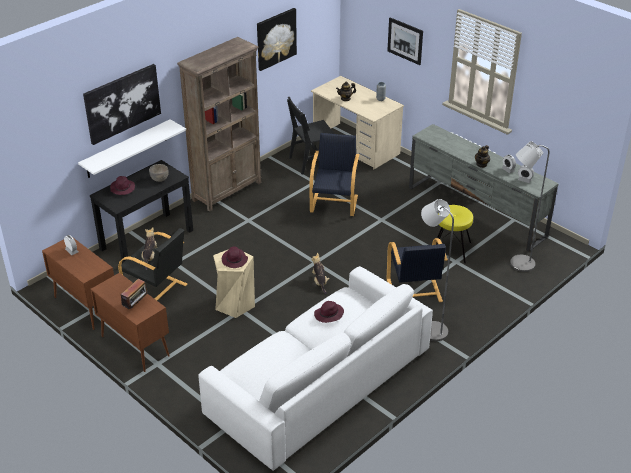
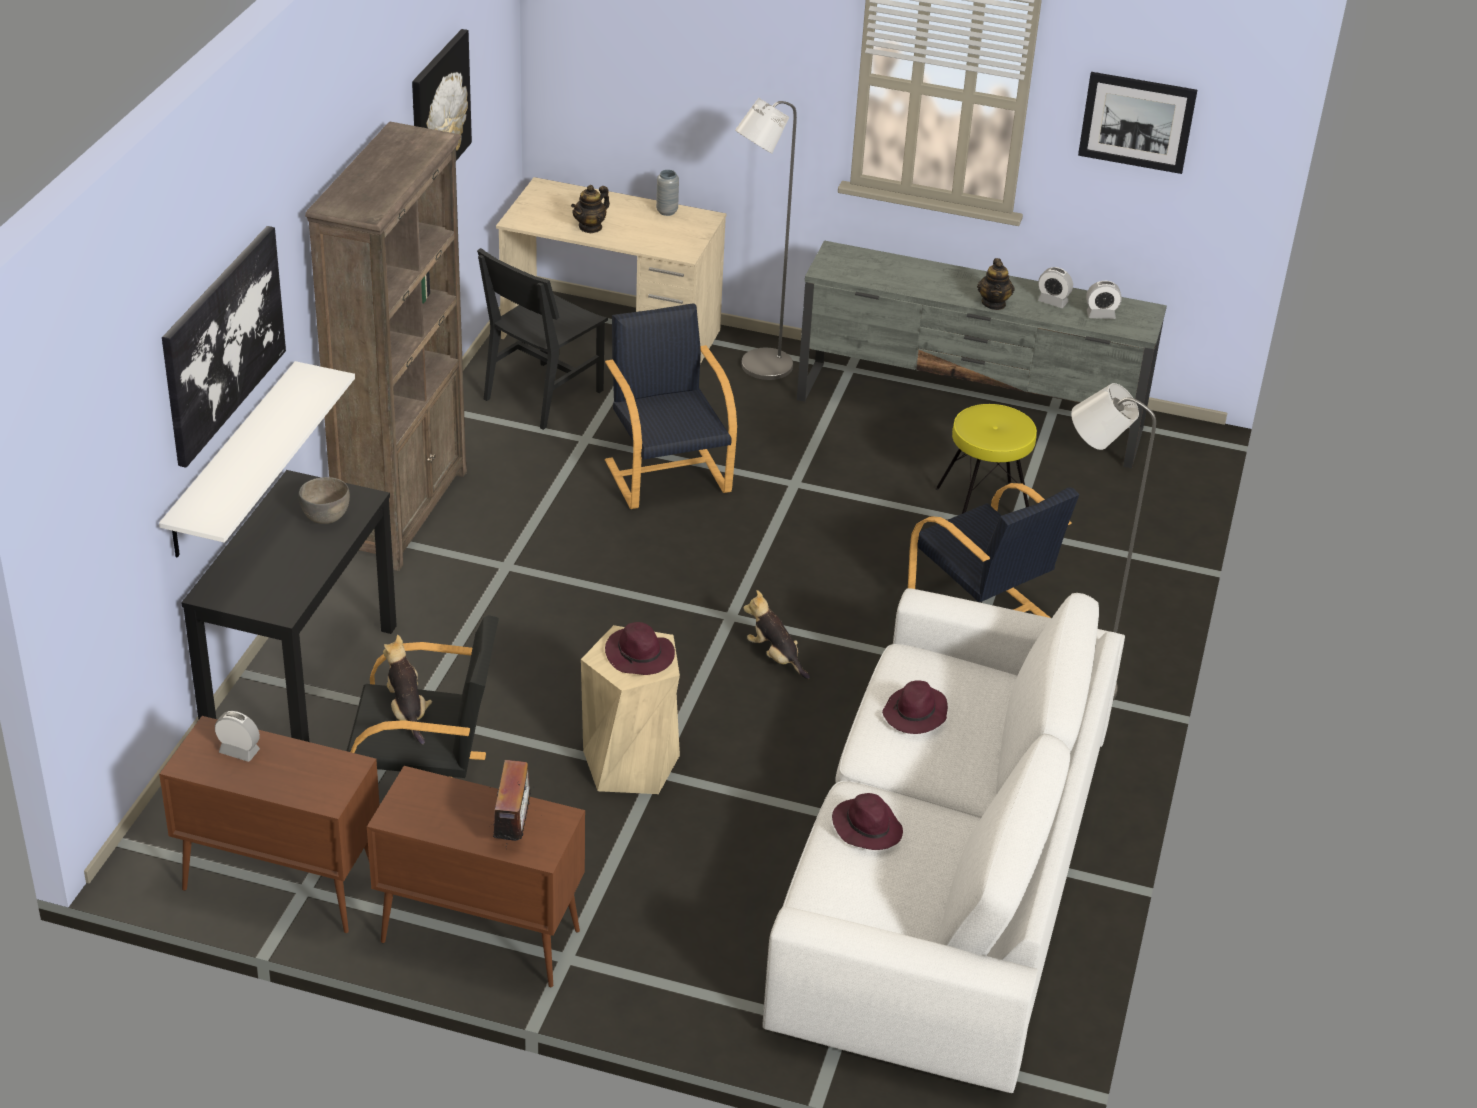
camera: 30 degrees left, 0 degrees up
(122, 188) = (252, 564): purple hat -> purple hat (866, 827)
(405, 41) = (721, 62): picture -> picture (1137, 122)
(517, 264) = (1131, 501): grey floor lamp -> grey floor lamp (758, 368)

